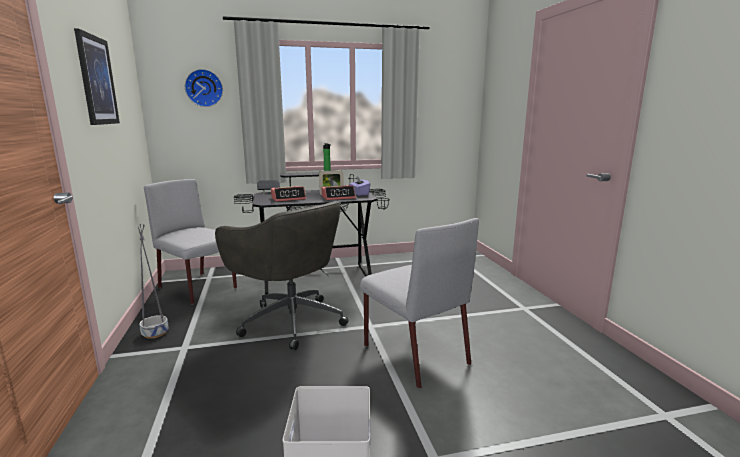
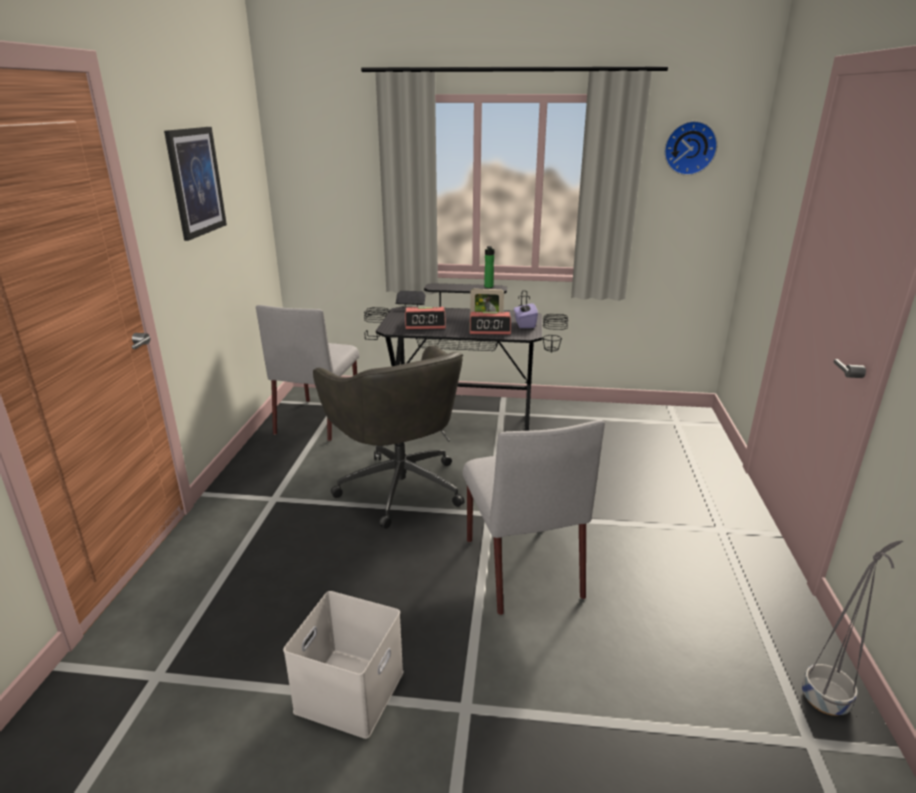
camera: 20 degrees right, 10 degrees up
(155, 333) = (252, 474): grey planter -> grey planter (826, 700)
(198, 288) = (318, 419): grey chair -> grey chair turned 135 degrees counterclockwise
(204, 88) = (340, 163): wall clock -> wall clock (689, 148)

